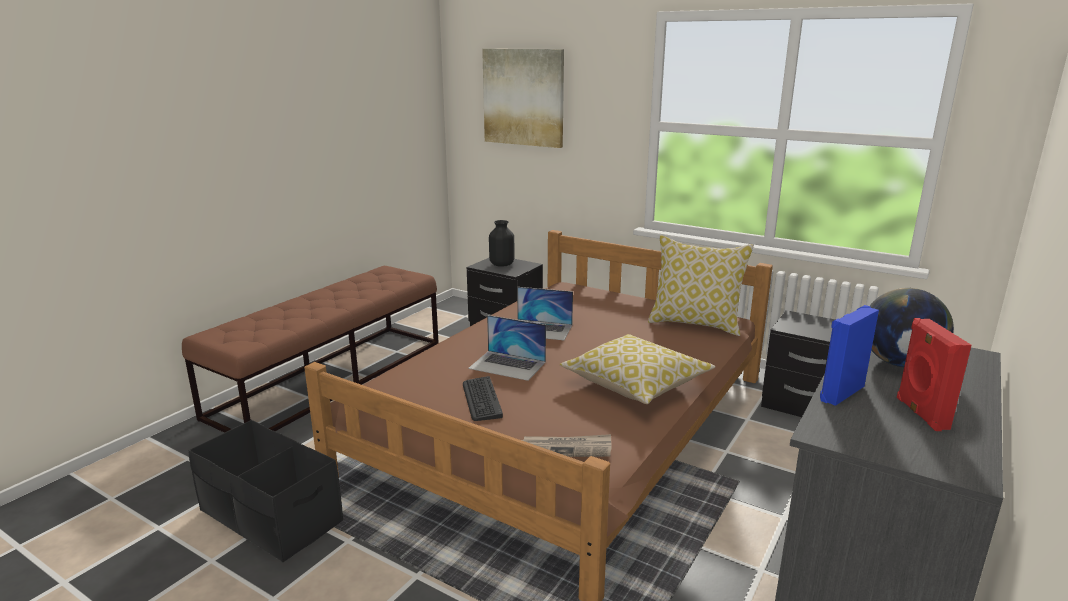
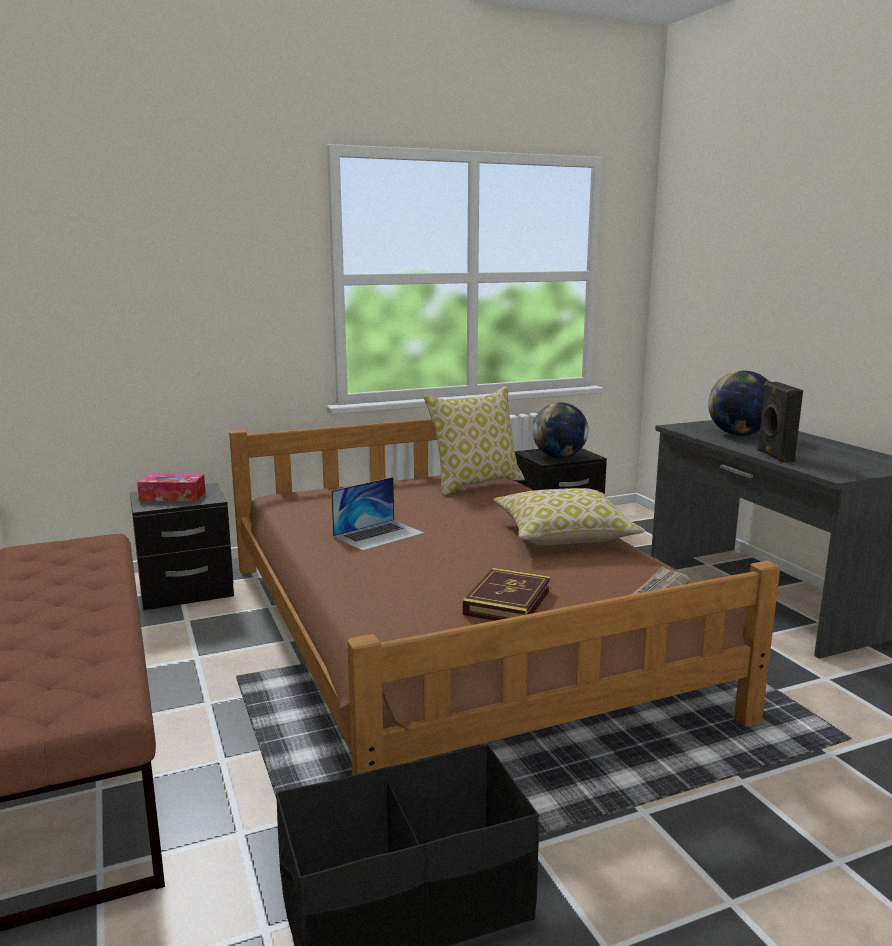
camera: 55 degrees left, 5 degrees down
(481, 399) = (507, 602): keyboard -> book
(502, 264) = (172, 496): black vase -> tissue box
(507, 365) = (443, 570): laptop -> none
(523, 97) = (136, 254): picture -> none
(809, 328) = (559, 457): none -> globe
(840, 392) = (773, 456): blue speaker -> black speaker
(920, 413) = (821, 451): red speaker -> none

